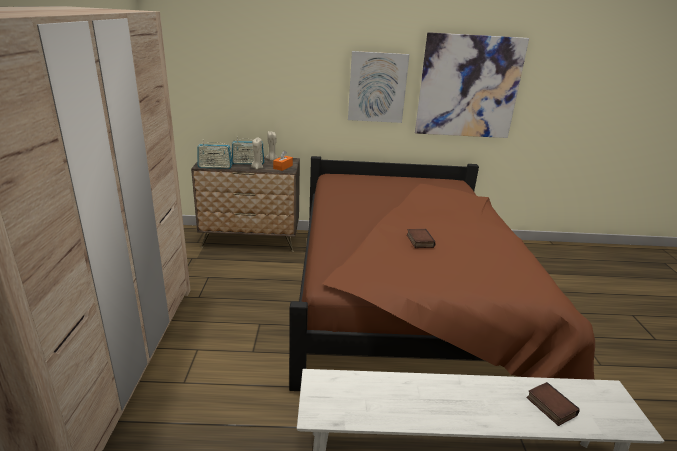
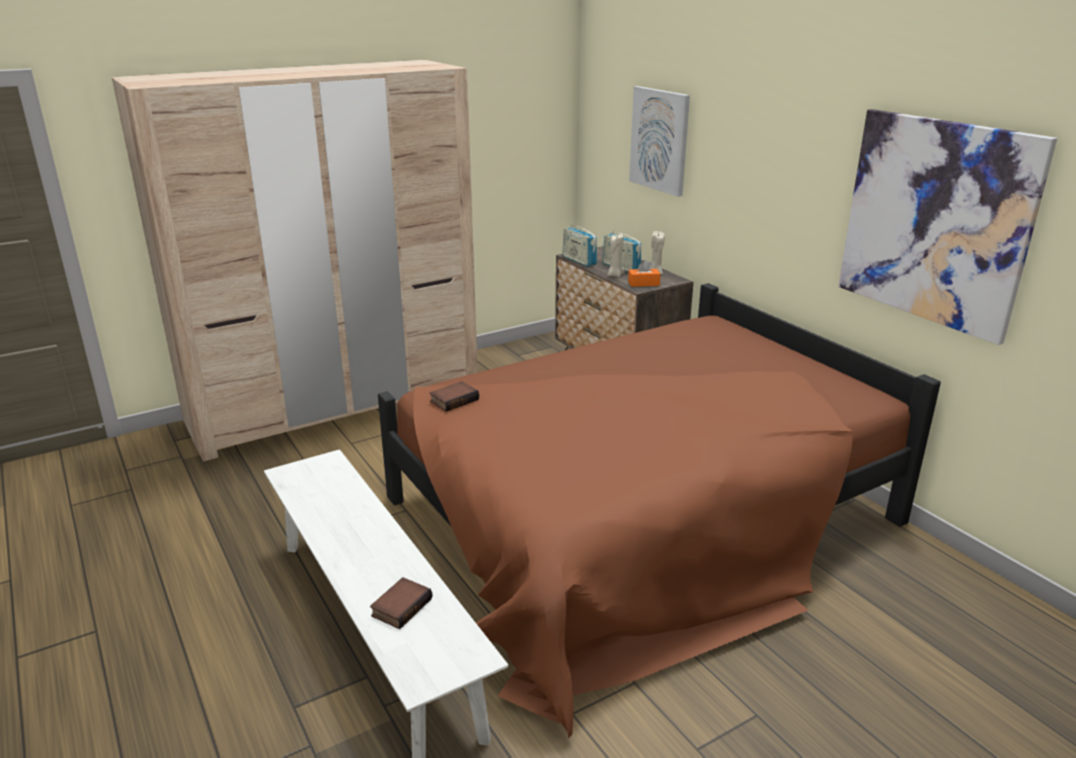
camera: 60 degrees right, 0 degrees up
(377, 87) = (795, 194): picture -> picture (660, 140)
(419, 241) = (582, 409): book -> book (454, 400)

